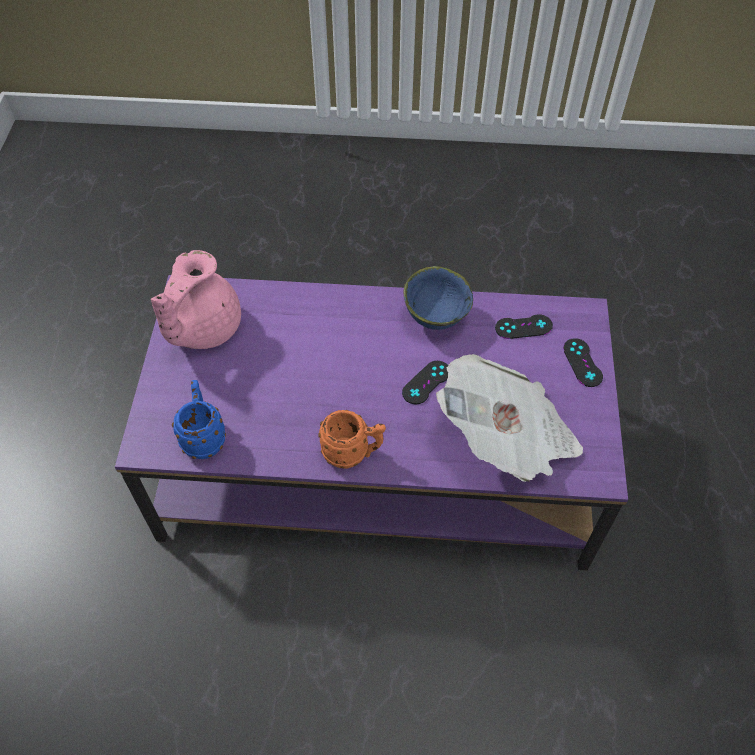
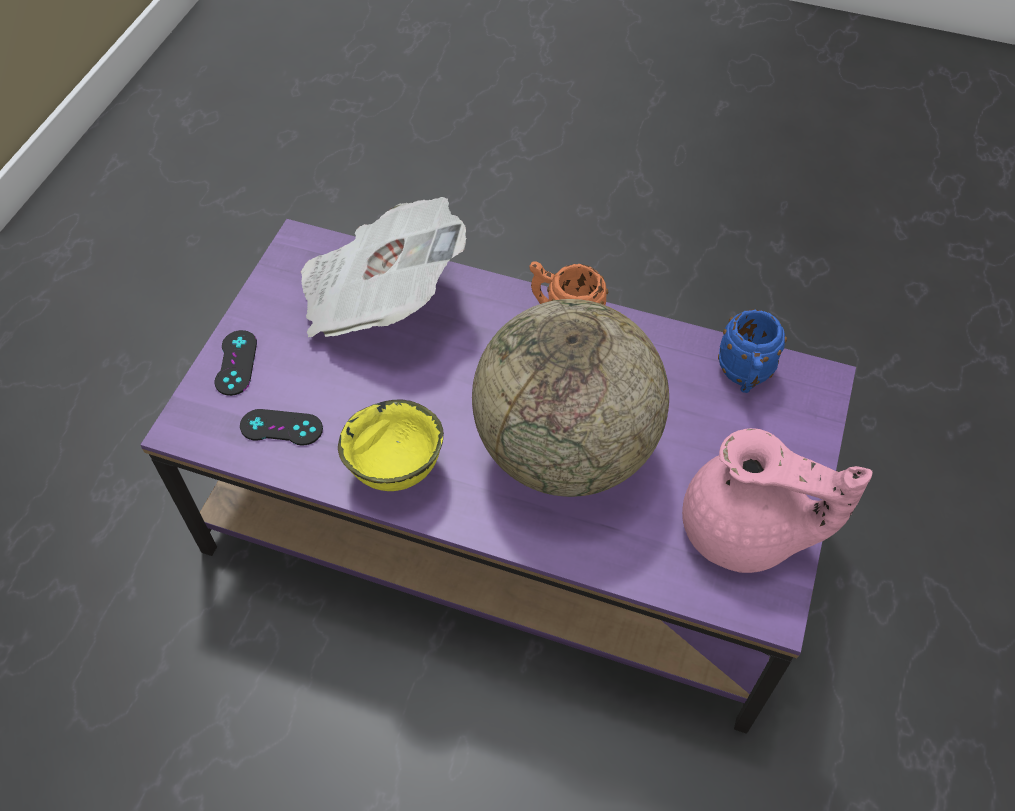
camera: 165 degrees left, 0 degrees up
(201, 328) = (745, 532): pink teapot -> pink teapot turned 75 degrees clockwise
(327, 354) = (566, 449): none -> globe
(426, 382) = (446, 382): black game controller -> none
(436, 317) = (394, 471): blue bowl -> yellow bowl

